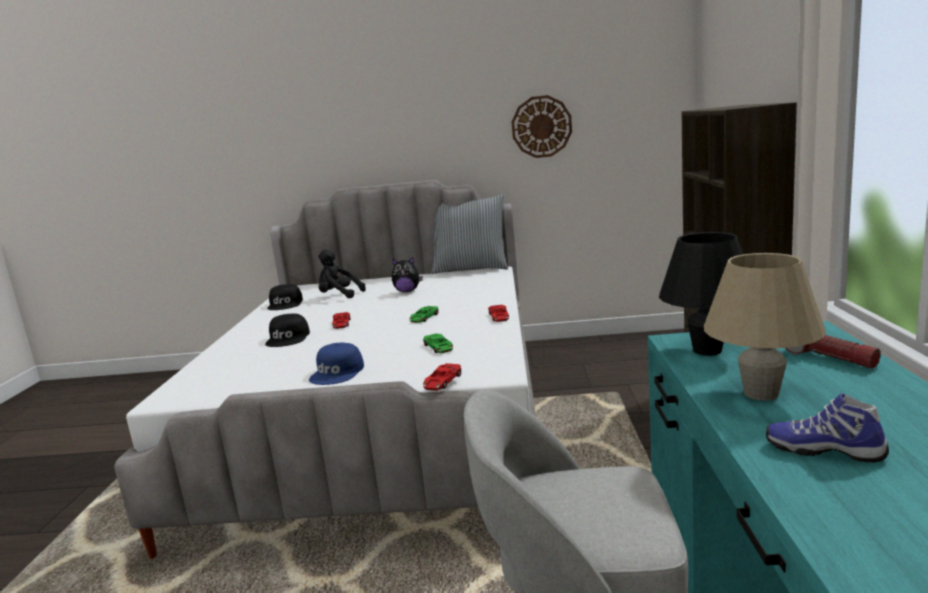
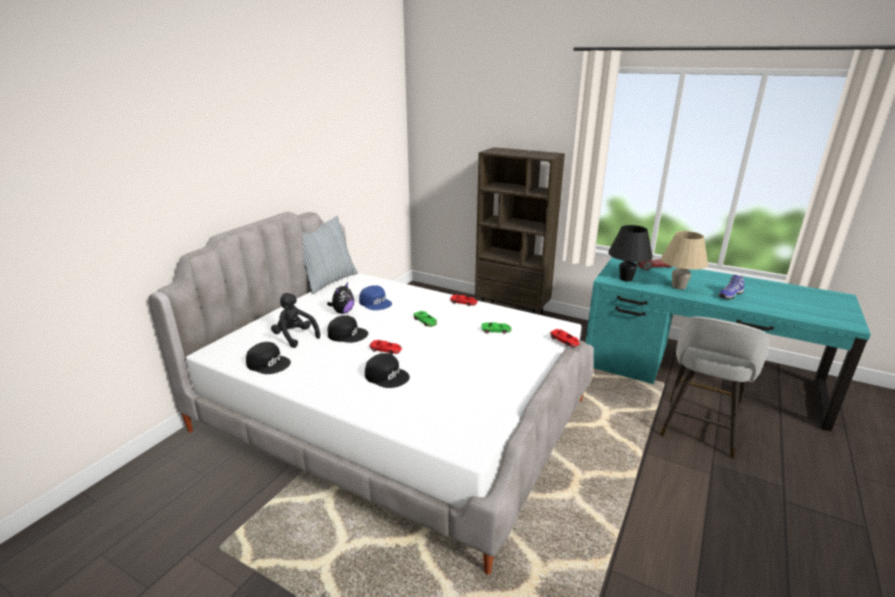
camera: 65 degrees left, 10 degrees up
(338, 373) = (500, 369): blue cap -> blue cap (375, 302)
(339, 296) = (295, 337): black plush toy -> black plush toy turned 90 degrees clockwise
(361, 305) = (347, 334): none -> black cap
(541, 126) = (342, 158): wall clock -> none

